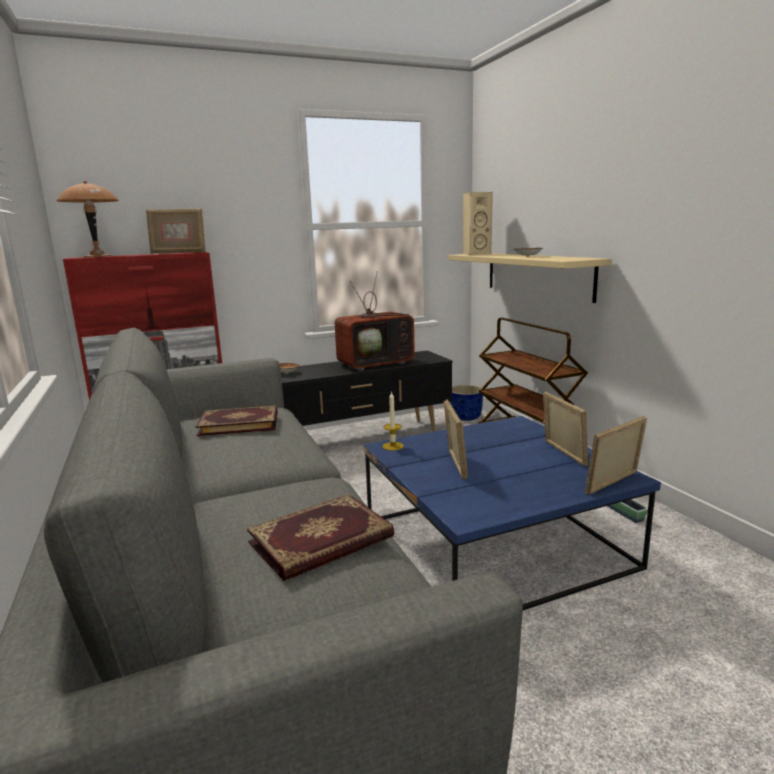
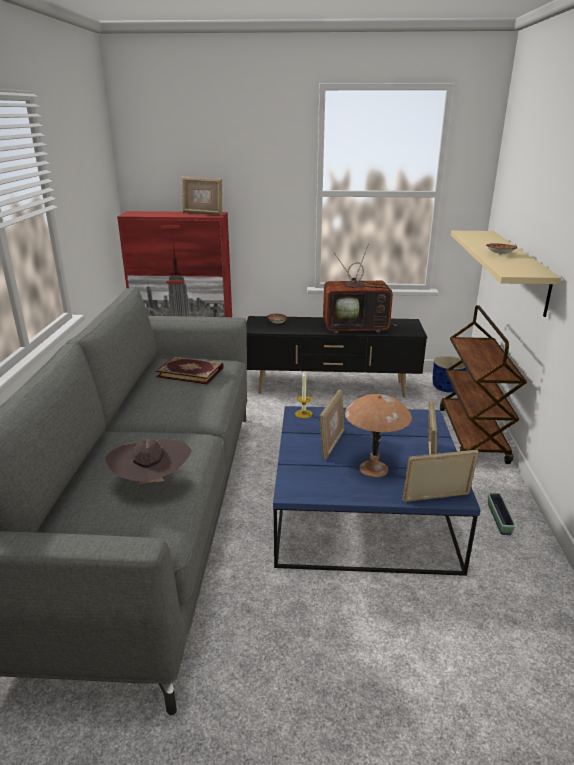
camera: 25 degrees right, 10 degrees up
(98, 256) = (144, 213): brown table lamp -> brown table lamp (374, 469)
(322, 541) = (152, 483): book -> brown hat
(475, 254) = (476, 234): beige speaker -> none

